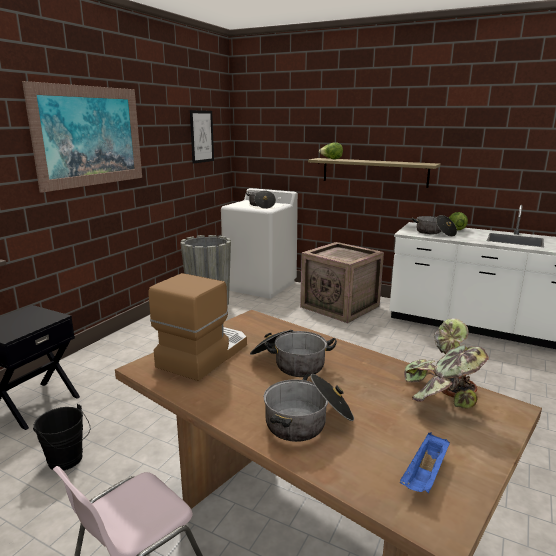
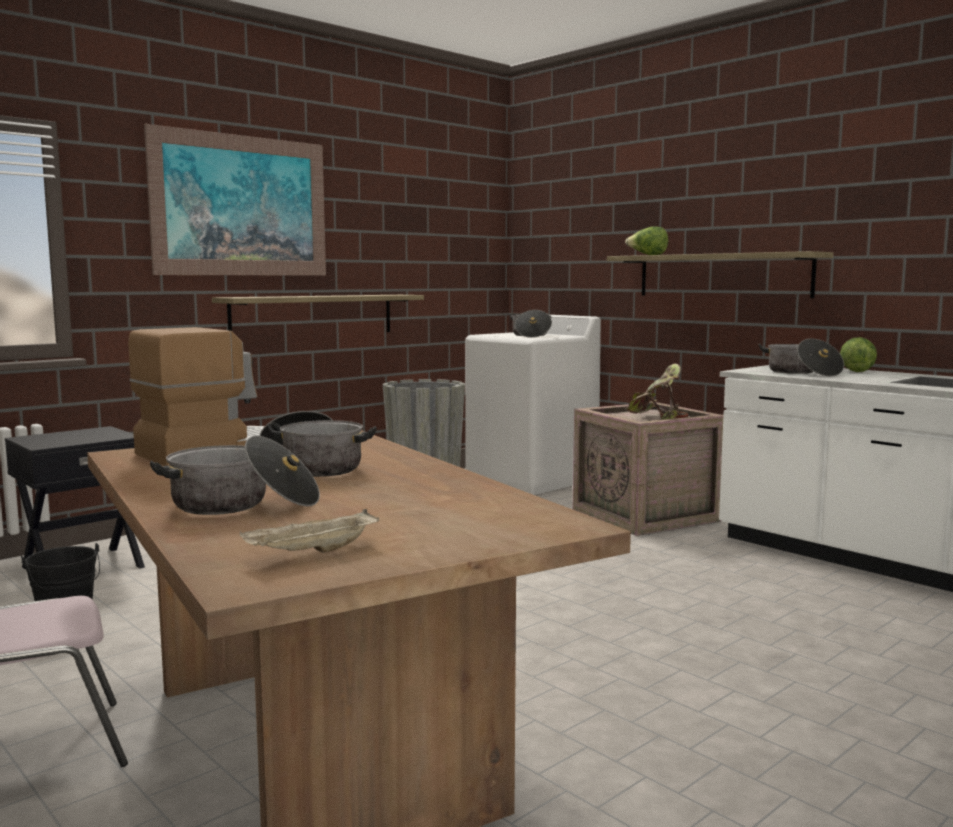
camera: 20 degrees right, 10 degrees down
(136, 204) = (314, 315): none -> shelf
(202, 136) = (446, 225): picture -> none
(425, 475) = (312, 553): blue tray -> beige tray
(439, 397) = (477, 507): potted plant -> potted plant (655, 418)

